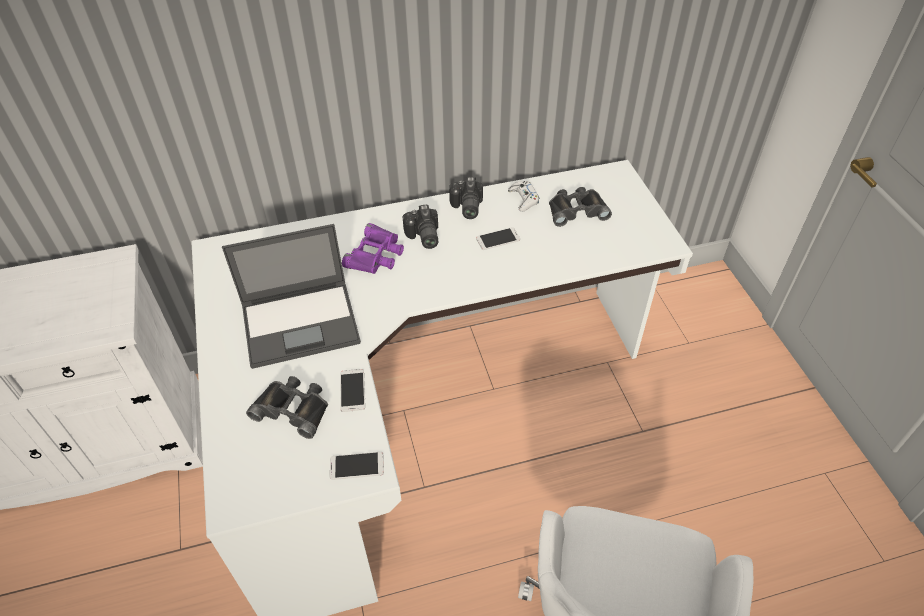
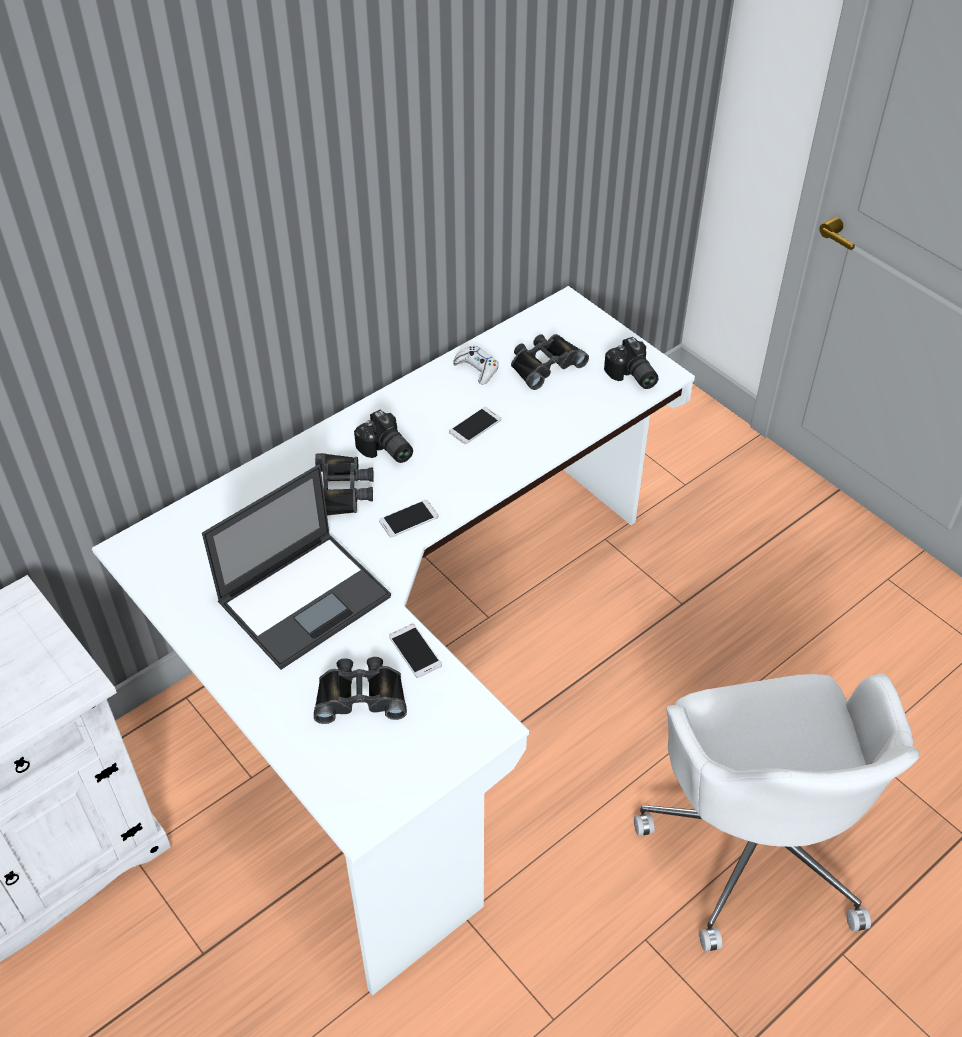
camera: 25 degrees left, 0 degrees up
(357, 466) = (471, 726): phone -> phone (408, 519)
(376, 255) = (343, 490): purple binoculars -> black binoculars
(466, 208) = (415, 400): camera -> camera (631, 376)

